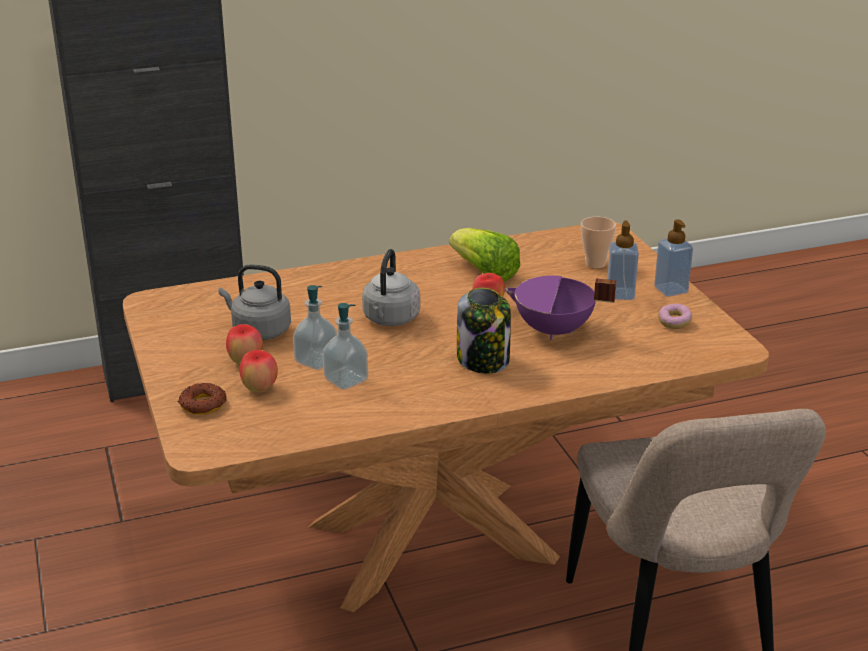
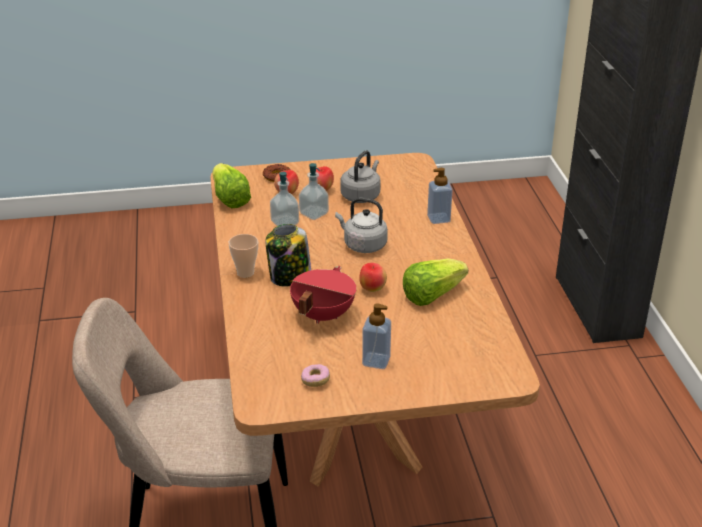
camera: 100 degrees right, 5 degrees up
(281, 437) = (229, 199): none -> lettuce
(554, 331) = (322, 314): purple cooking pot -> red cooking pot
(595, 264) = (439, 358): cup -> cup (245, 273)
(671, 290) = (377, 393): soap dispenser -> soap dispenser (438, 218)

